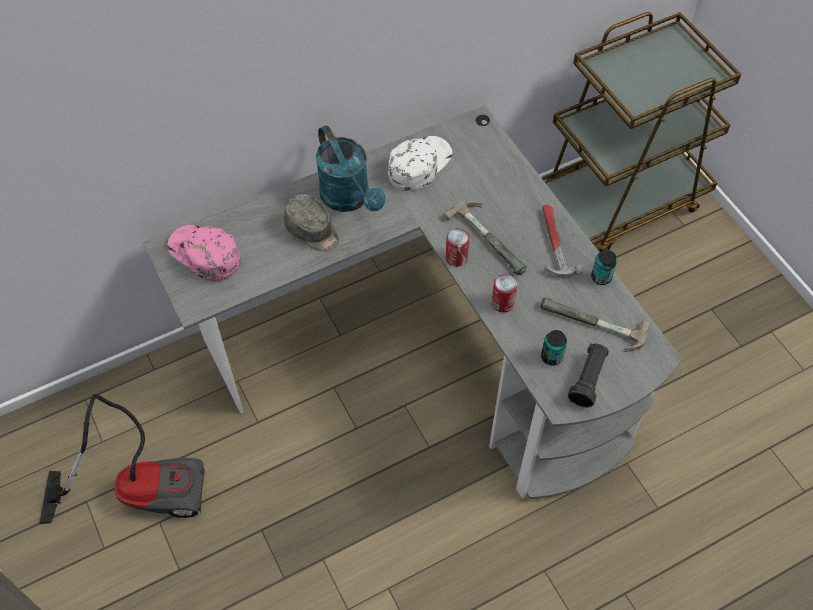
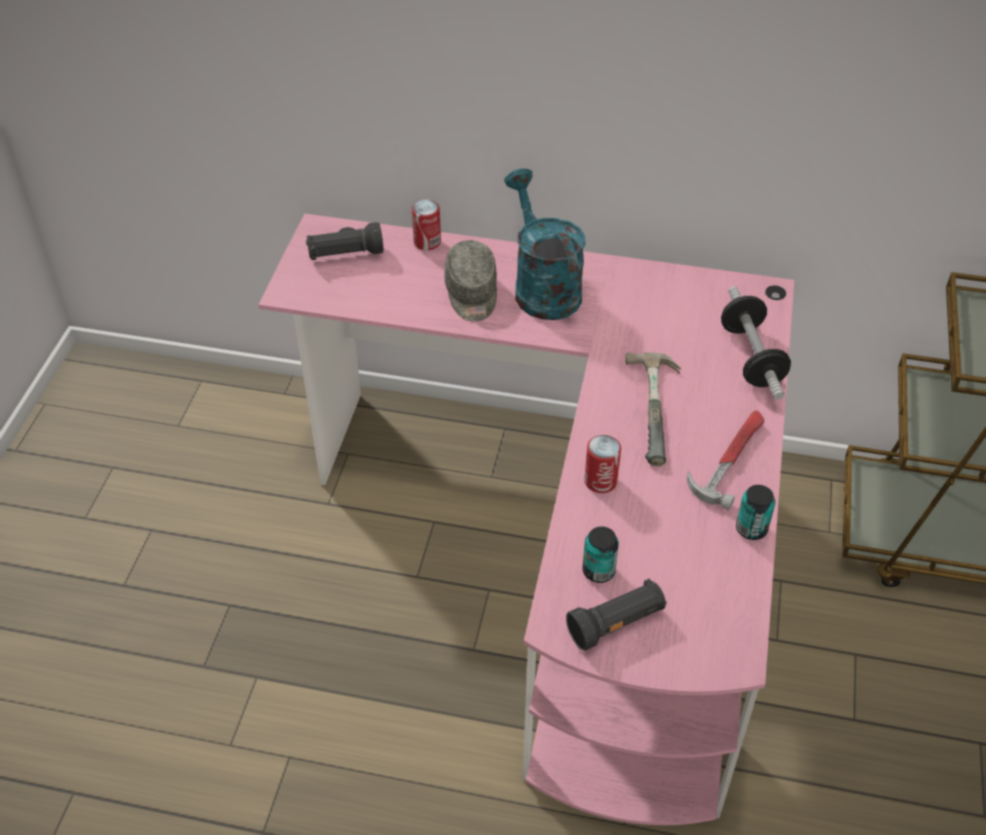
camera: 40 degrees right, 10 degrees down
(141, 489) = (166, 490): vacuum cleaner -> none
(204, 254) = (345, 254): pink cap -> black flashlight
(350, 199) = (542, 286): turquoise watering can -> turquoise watering can turned 150 degrees clockwise
(419, 164) = (653, 295): white cap -> none
(430, 349) = (573, 553): grey desk -> pink desk
(456, 258) = (597, 406): can -> can (427, 242)
(508, 171) = (751, 357): none -> dumbbell
(592, 327) = (681, 573): hammer -> none

